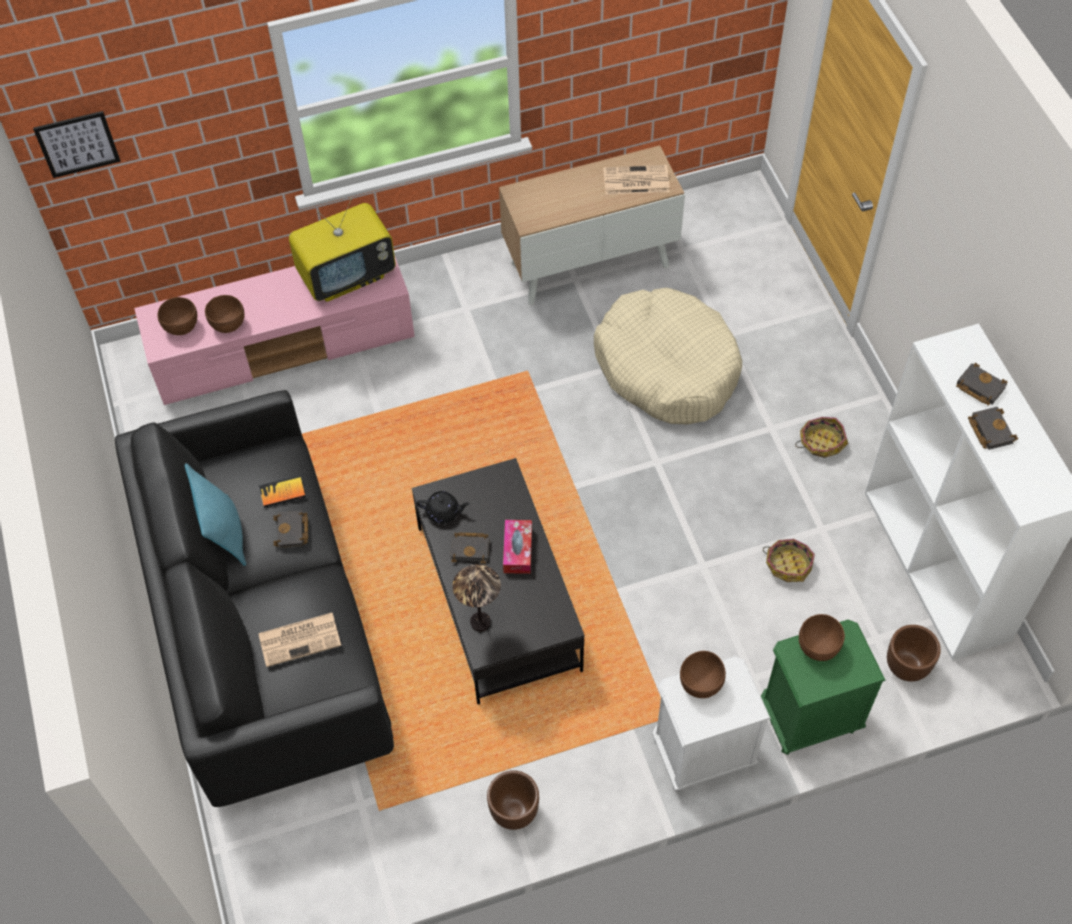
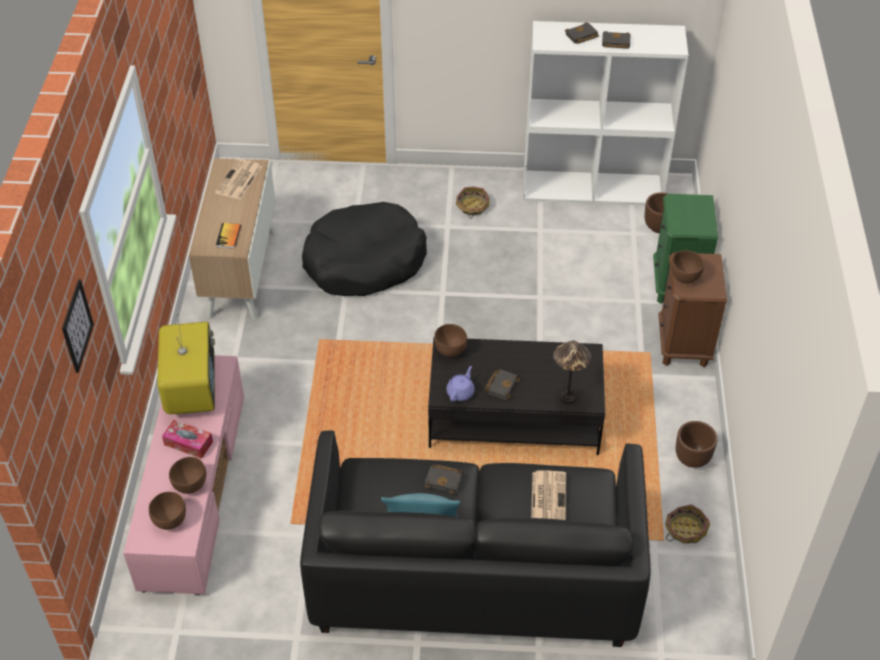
camera: 70 degrees left, 10 degrees down
(77, 144) = (50, 424): picture -> picture (77, 326)
(282, 492) = (402, 477): book -> book (228, 236)
(443, 512) = (460, 392): black teapot -> purple teapot
(517, 550) = (516, 359): tissue box -> tissue box (188, 443)
(667, 367) = (364, 262): beige dog bed -> black dog bed
(701, 753) = (683, 344): white nightstand -> brown nightstand
(788, 564) = (559, 255): basket -> basket (685, 530)
(818, 647) = (679, 215): brown bowl -> brown bowl (450, 350)

